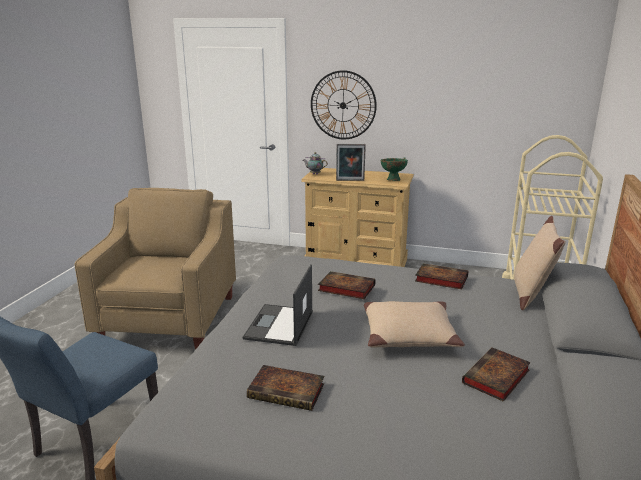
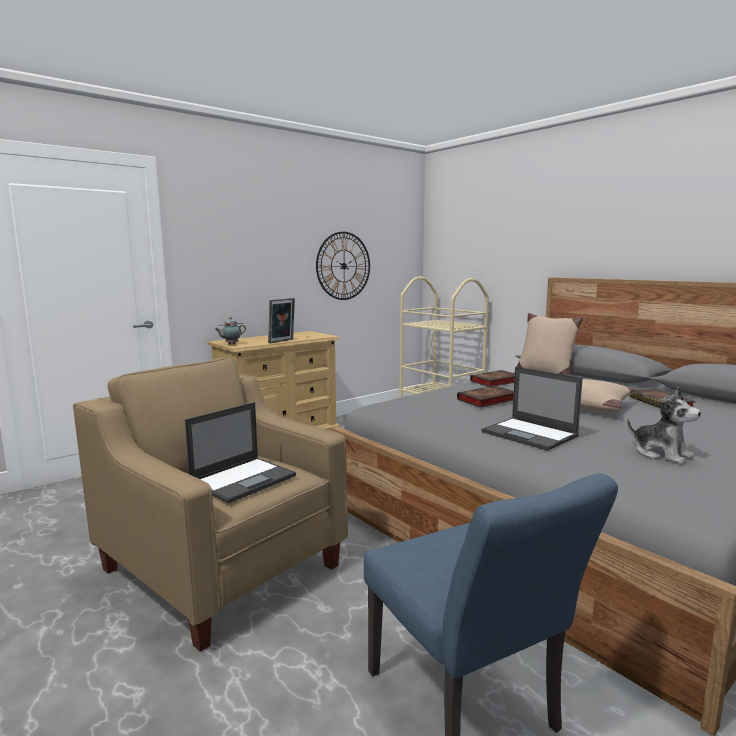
camera: 55 degrees left, 10 degrees down
(146, 270) = (244, 479): none -> laptop
(288, 391) = (661, 454): book -> plush toy
(343, 105) = (233, 264): wall clock -> wall clock (343, 266)
(392, 180) = (312, 335): green bowl -> none

